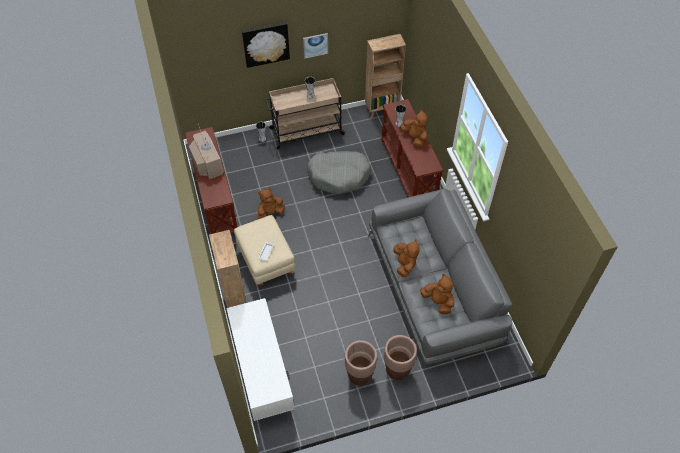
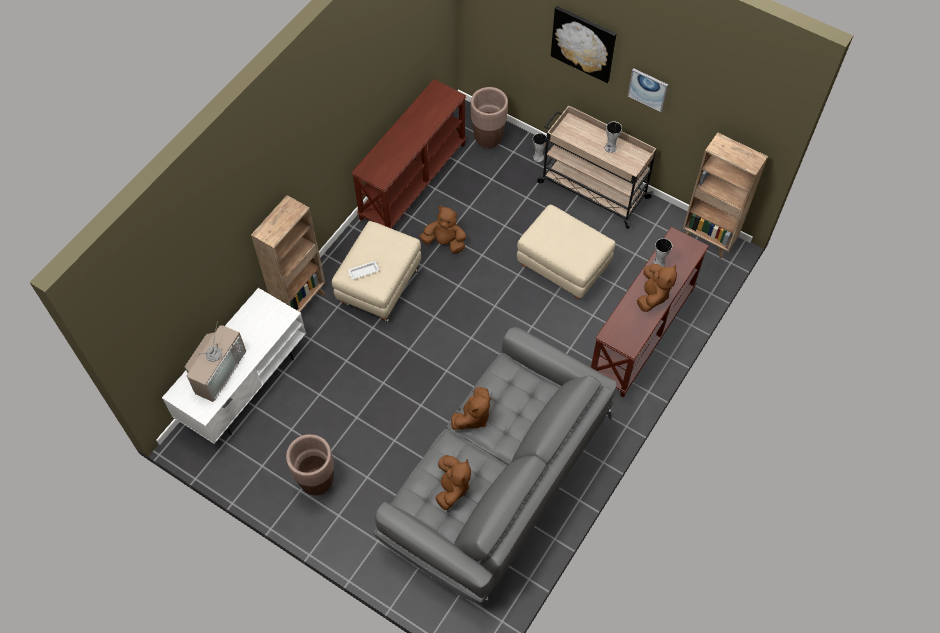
camera: 50 degrees right, 5 degrees up
(206, 163) = (412, 128): television -> television (217, 370)
(339, 176) = (562, 268): grey dog bed -> beige ottoman
(397, 370) = (355, 515): brown planter -> brown planter (488, 139)

